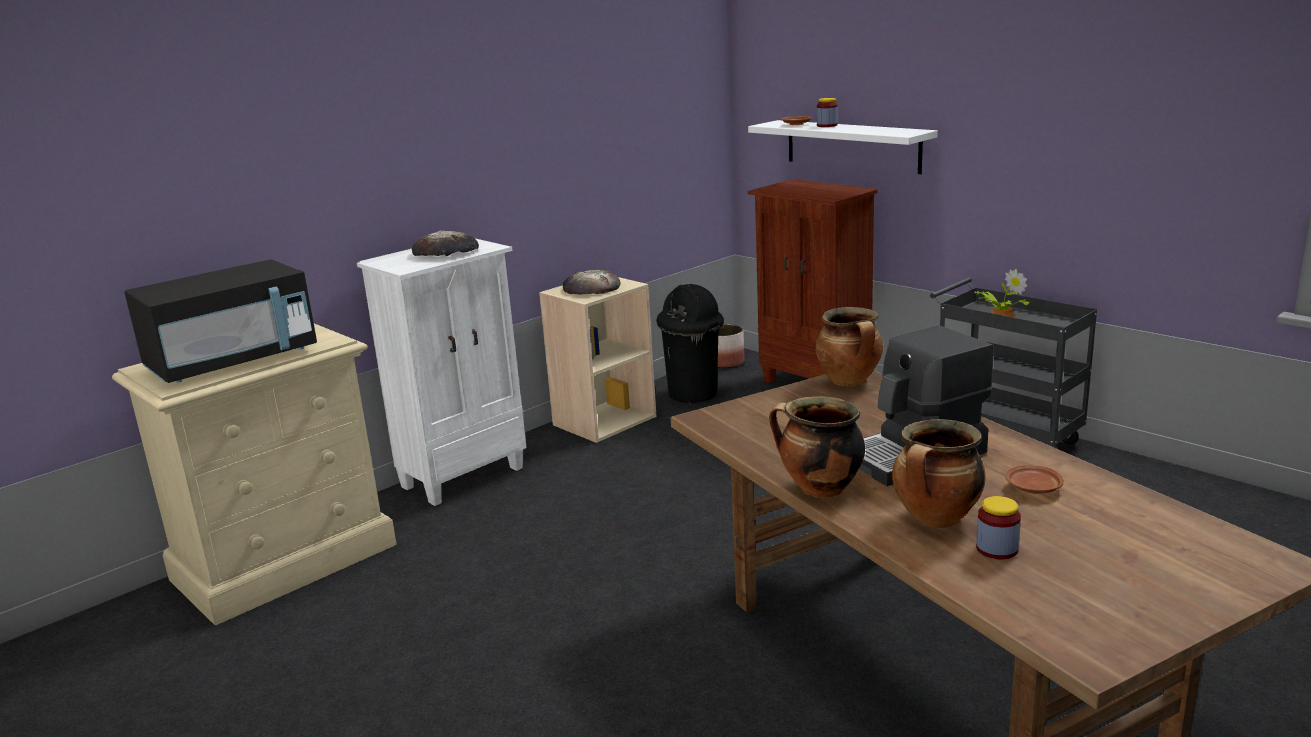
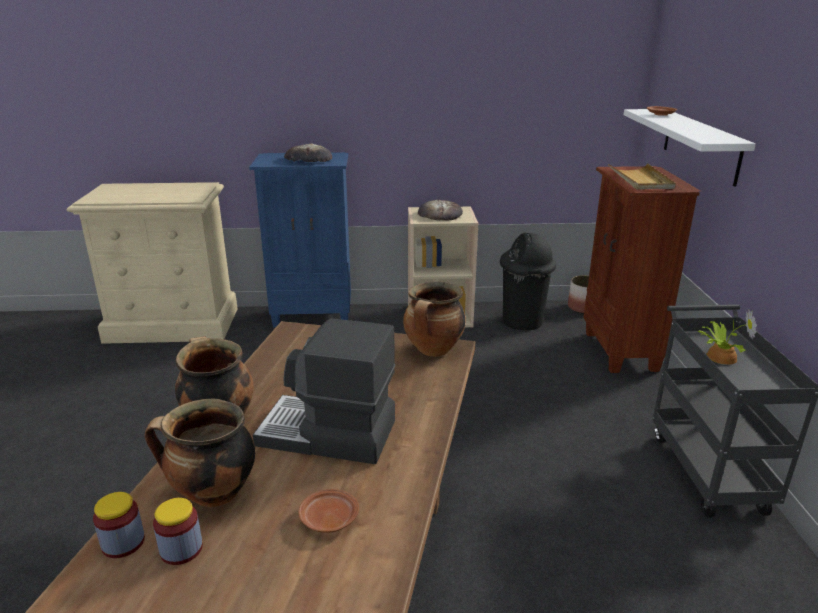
camera: 40 degrees right, 5 degrees up
(233, 361) = (137, 195): black microwave -> none
(464, 478) = (312, 318): white cabinet -> blue cabinet
(812, 191) = (640, 179): none -> beige tray
(827, 125) = (679, 120): jar -> jar (123, 543)

